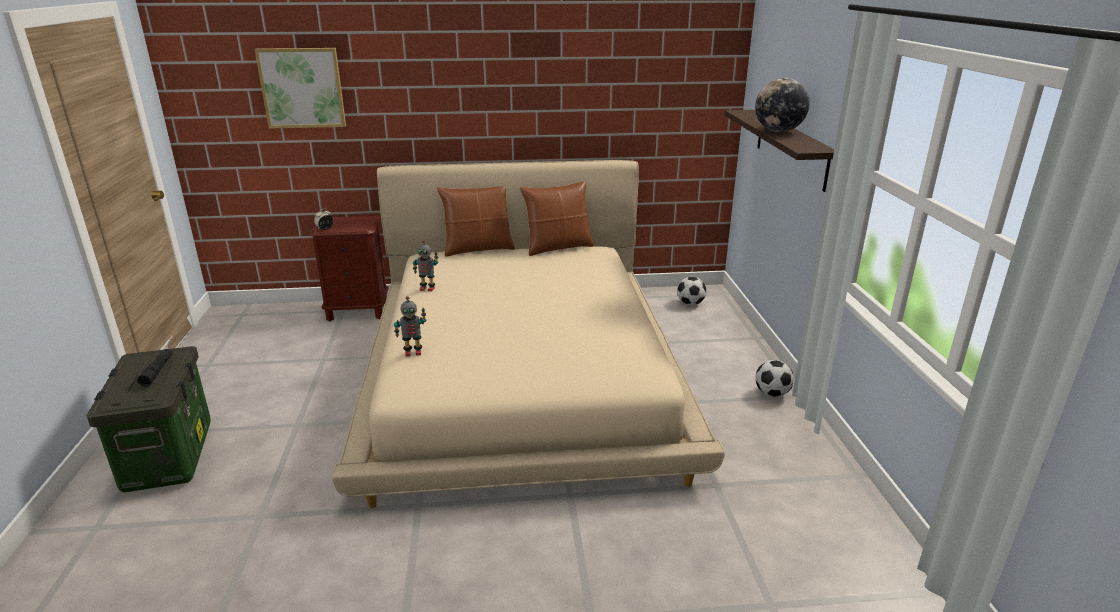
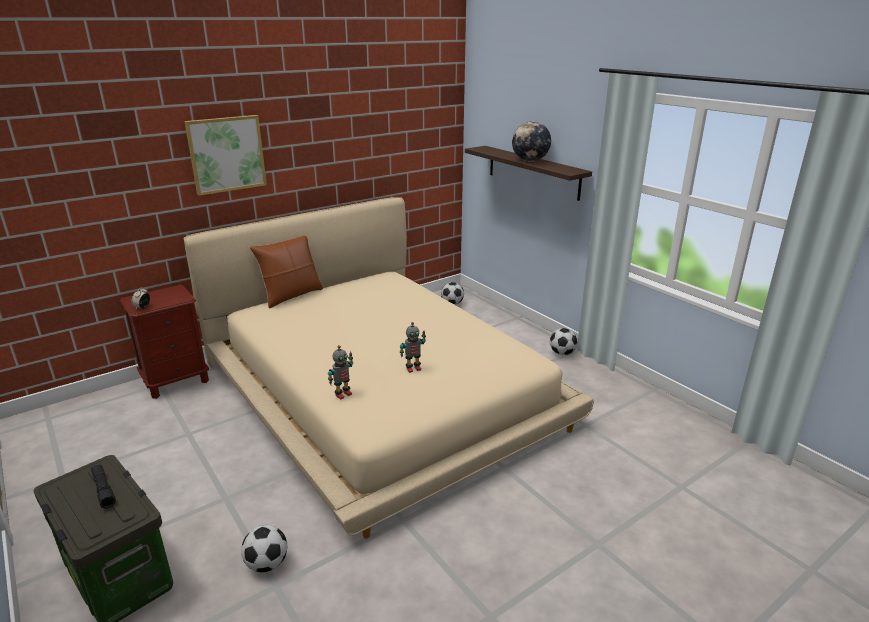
camera: 30 degrees left, 0 degrees up
(272, 494) = (267, 564): none -> football
(302, 88) = (89, 169): picture -> picture (226, 154)
(427, 288) = (289, 339): toy robot -> toy robot (413, 368)
(558, 247) = (357, 280): brown pillow -> none

